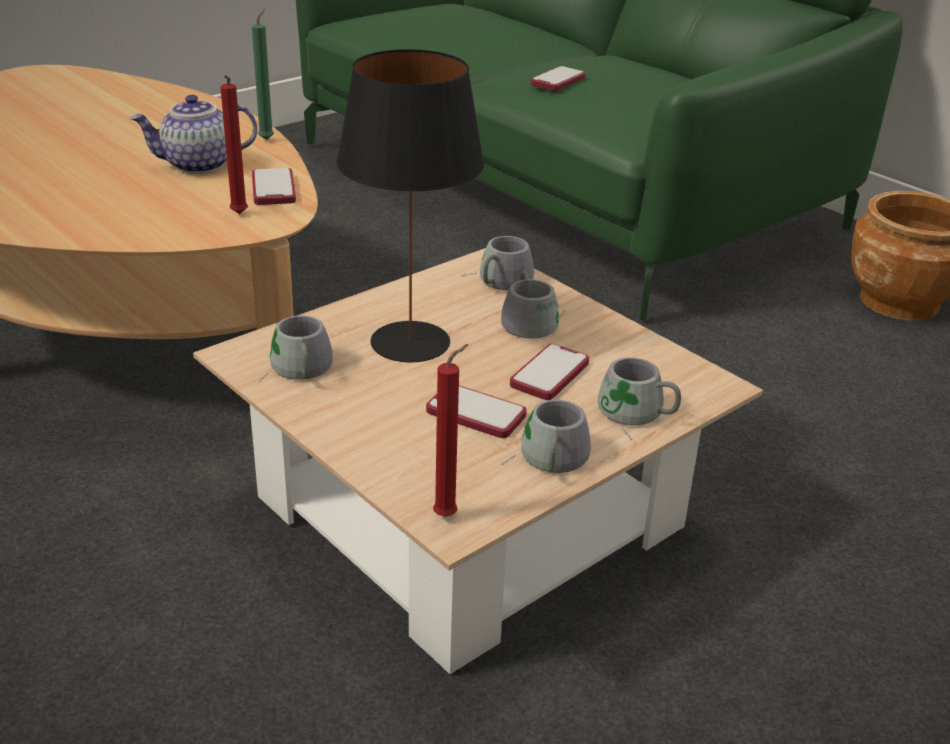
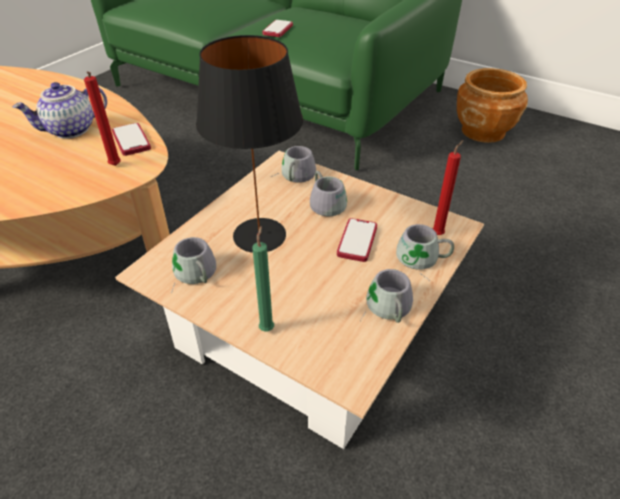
camera: 15 degrees left, 10 degrees up
(268, 139) = (111, 101): green candle -> green candle (267, 327)
(448, 515) = (345, 373): red candle -> red candle (438, 234)
(476, 413) = (325, 283): phone -> none

